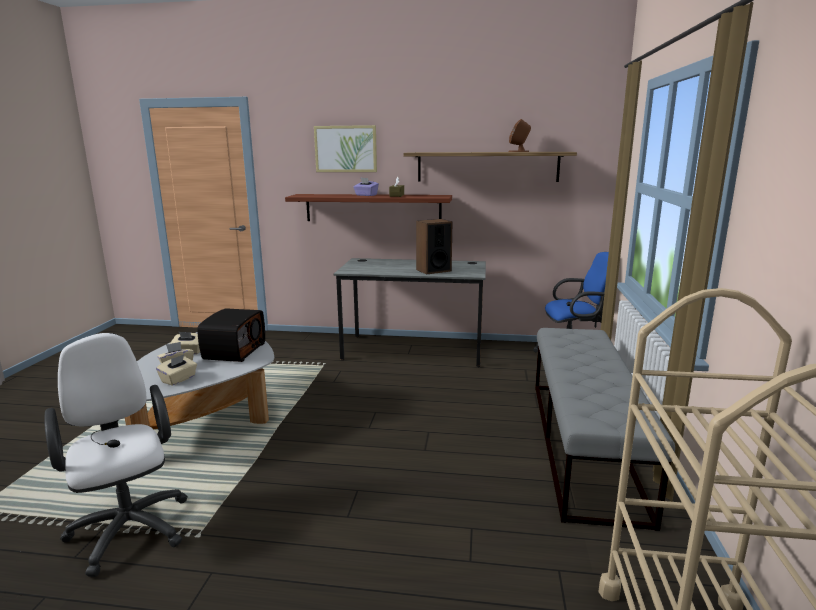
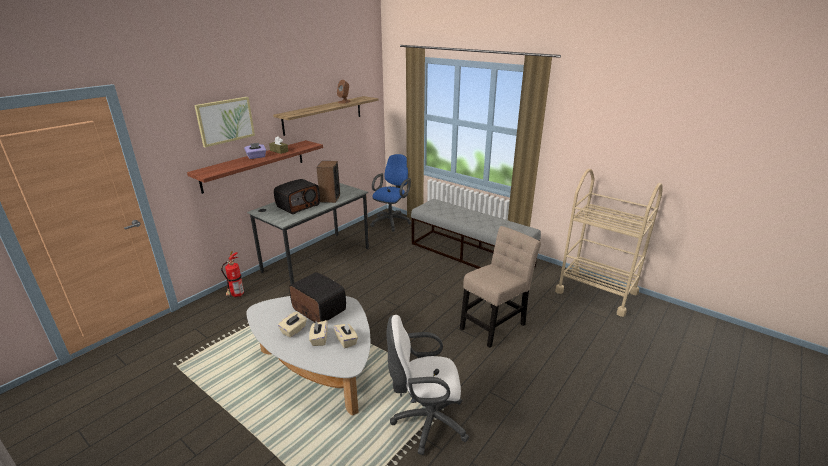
camera: 60 degrees left, 10 degrees up
(305, 342) = (236, 295): none -> fire extinguisher
(392, 266) = (298, 206): none -> radio
(399, 528) = (494, 324): none -> beige chair

